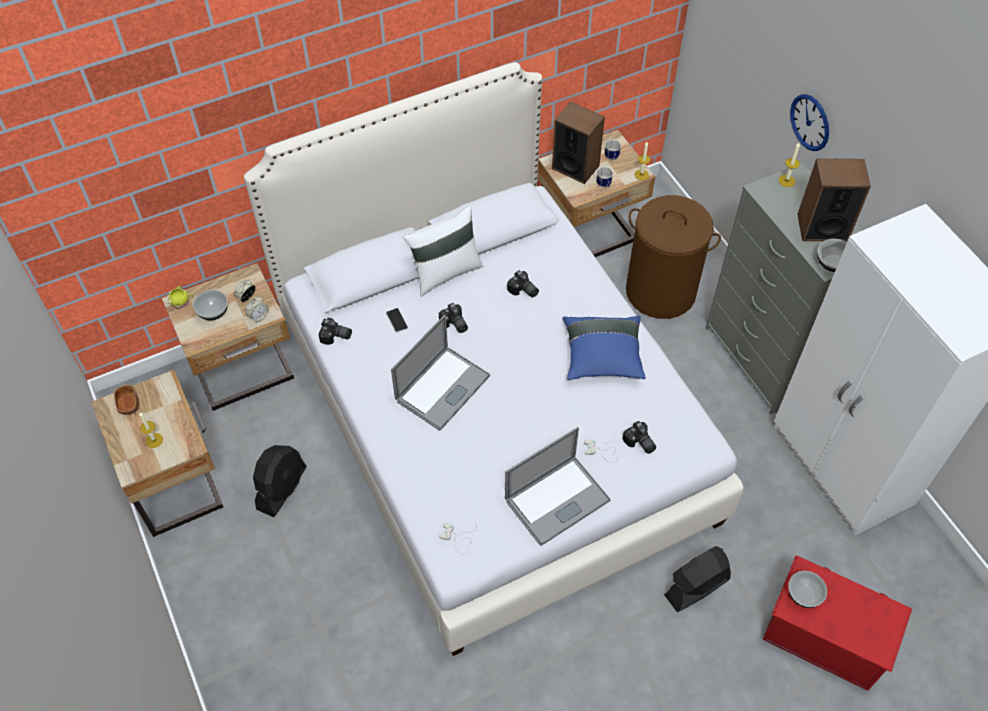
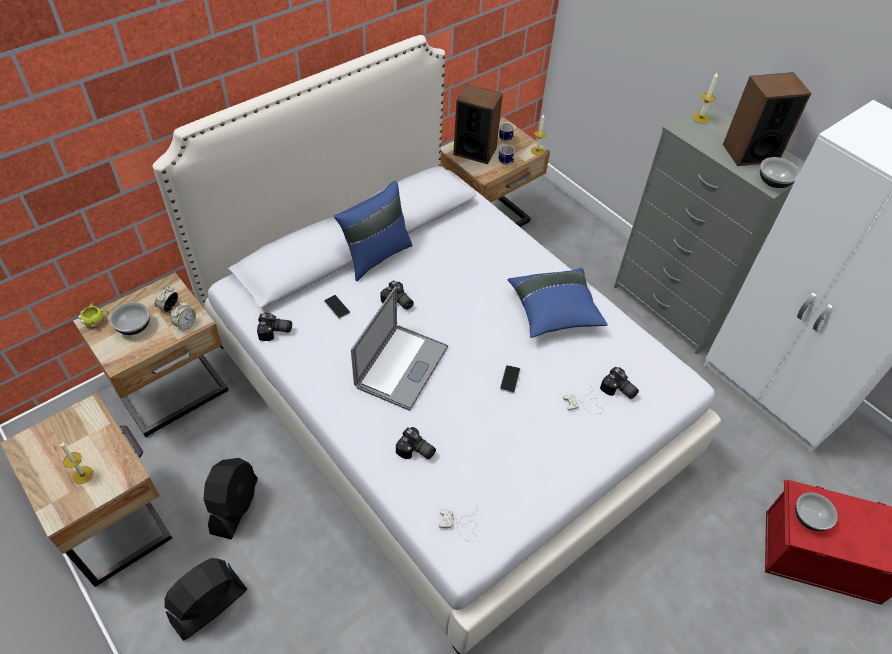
camera: 15 degrees left, 5 degrees down
(129, 405) = (47, 440): brown bowl -> none
(445, 272) = (376, 255): white pillow -> blue pillow
(523, 291) = (458, 262): camera -> camera (416, 451)
(539, 416) = (510, 379): none -> phone
(557, 500) = (554, 462): laptop -> none
(661, 291) = (564, 261): brown laundry basket -> none
(696, 587) = (684, 531): black fan -> black fan (209, 606)
(810, 122) = (715, 59): wall clock -> none

